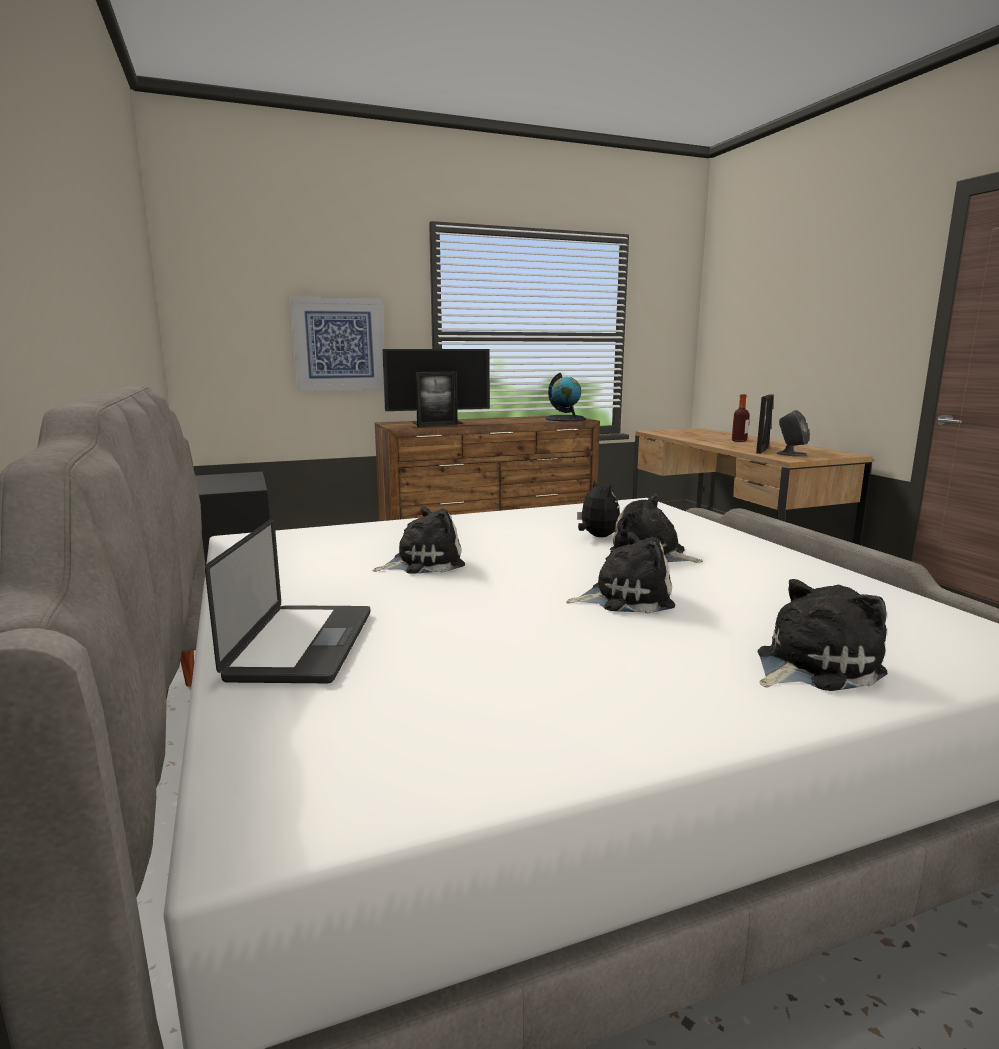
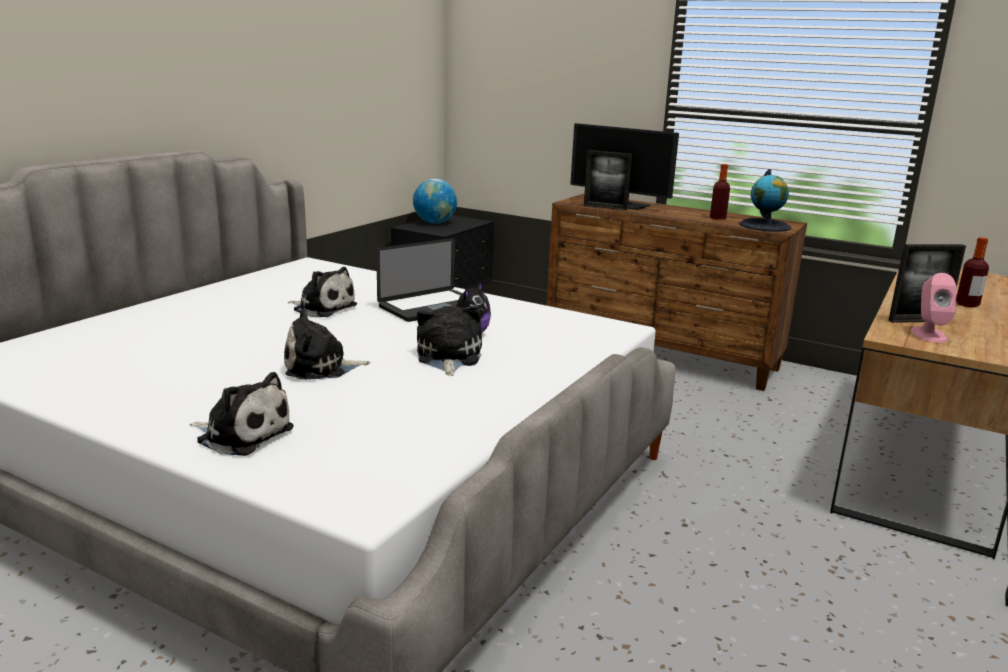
camera: 50 degrees right, 5 degrees up
(212, 483) = (435, 223): none -> globe
(302, 645) = (151, 320): laptop -> laptop (431, 307)
(339, 344) = (574, 113): picture -> none
(524, 420) = (717, 218): none -> bottle
(625, 598) = (320, 368): plush toy -> plush toy turned 120 degrees clockwise
(791, 454) = (928, 335): grey speaker -> pink speaker

